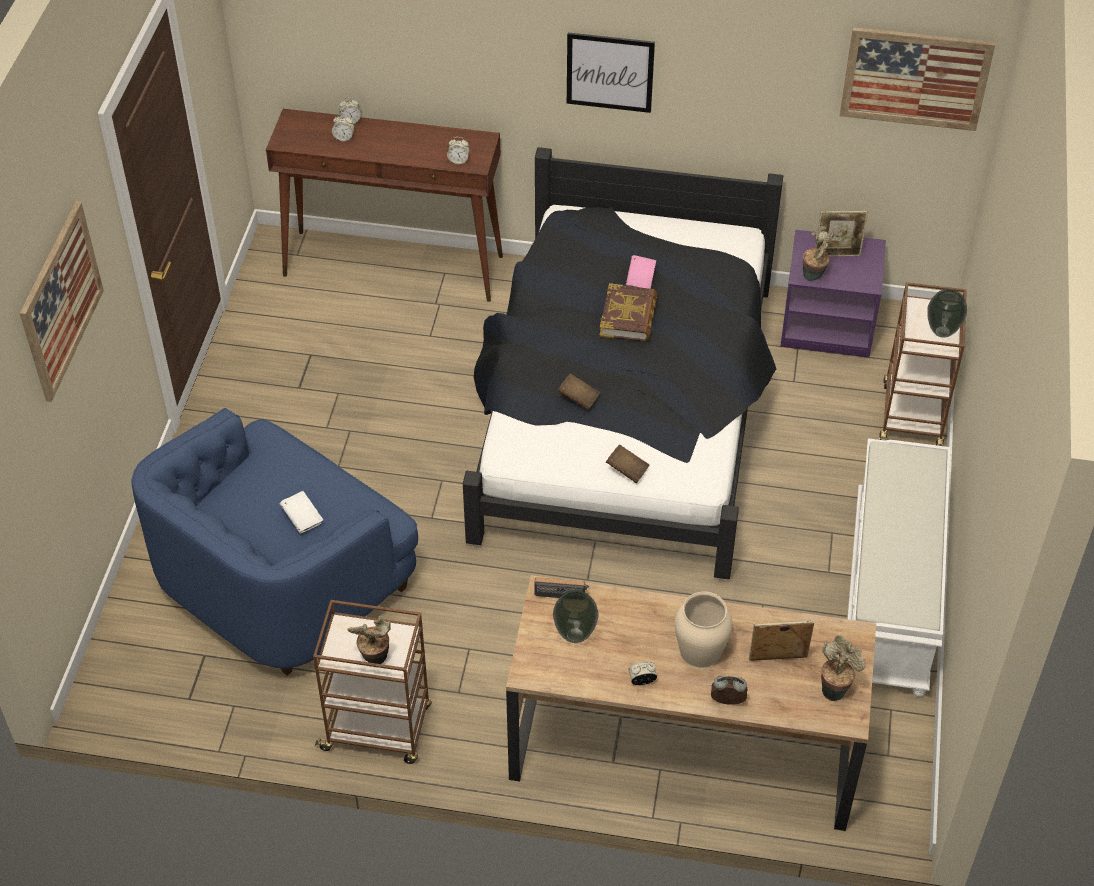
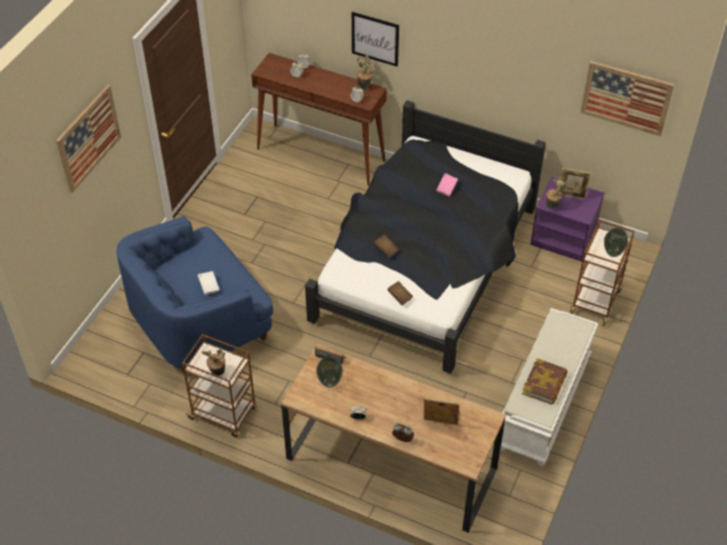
camera: 15 degrees right, 0 degrees up
(610, 72) = (450, 63): picture -> picture (375, 39)
(628, 317) = (431, 209): book -> book (544, 384)
(700, 650) = (398, 407): beige vase -> none
(835, 689) = (467, 446): potted plant -> potted plant (365, 85)

